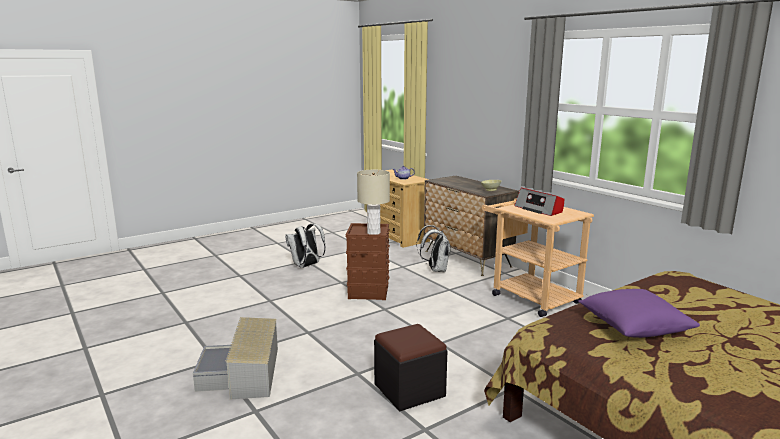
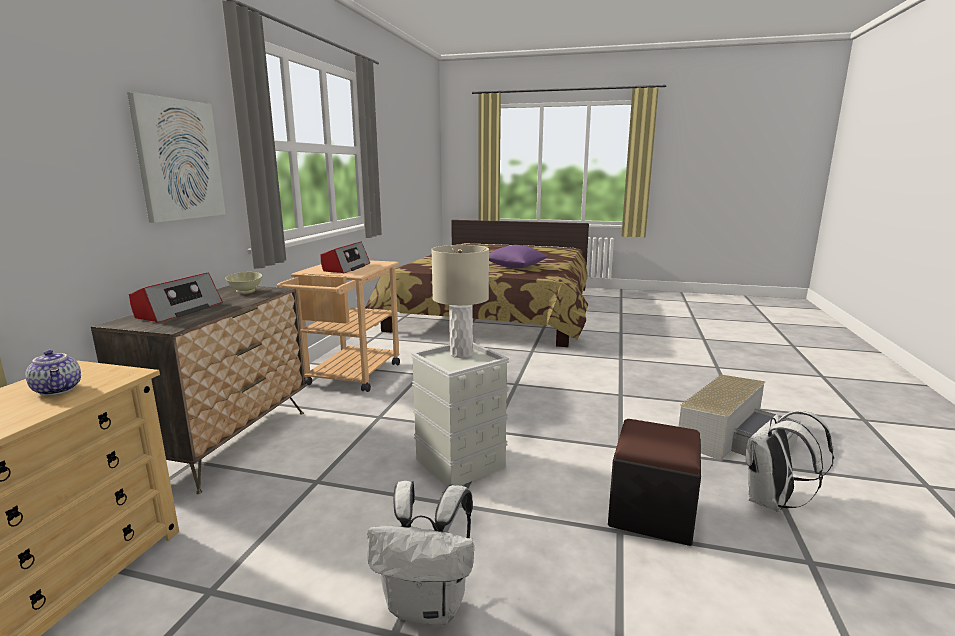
camera: 130 degrees left, 0 degrees up
(369, 291) = (459, 463): brown storage box -> grey storage box
(409, 390) = (598, 373): black ottoman -> black ottoman (651, 513)
(435, 270) = (307, 449): white backpack -> white backpack (772, 502)
(463, 182) = (178, 311): none -> radio
(505, 113) = (178, 160): none -> picture

